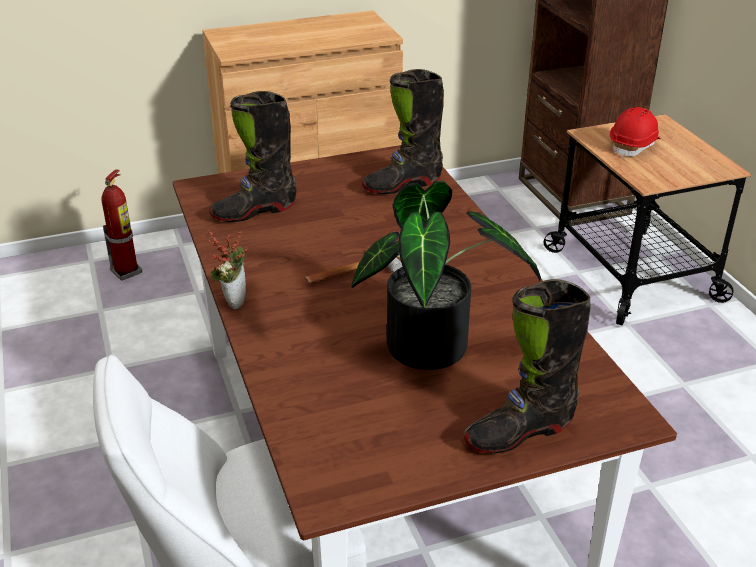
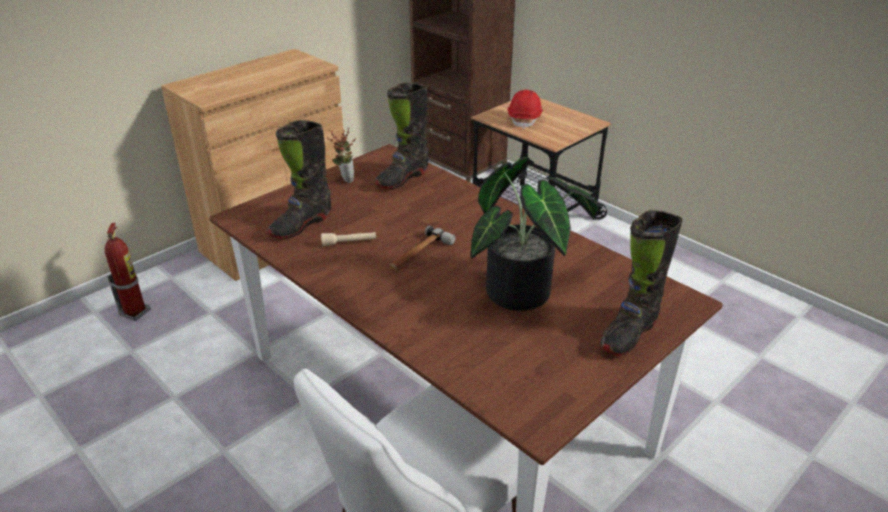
camera: 25 degrees left, 0 degrees up
(233, 300) = (342, 299): potted plant -> potted plant (345, 179)
(287, 243) = (349, 243): none -> beige flashlight

